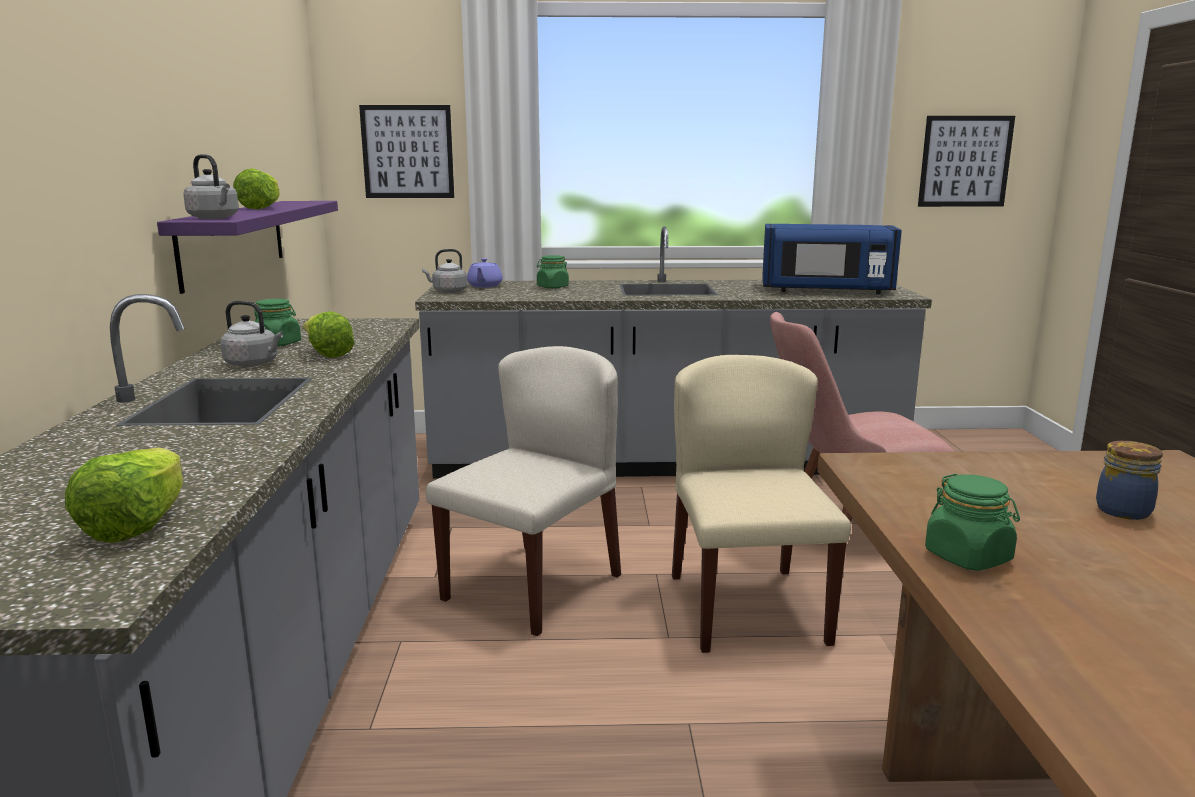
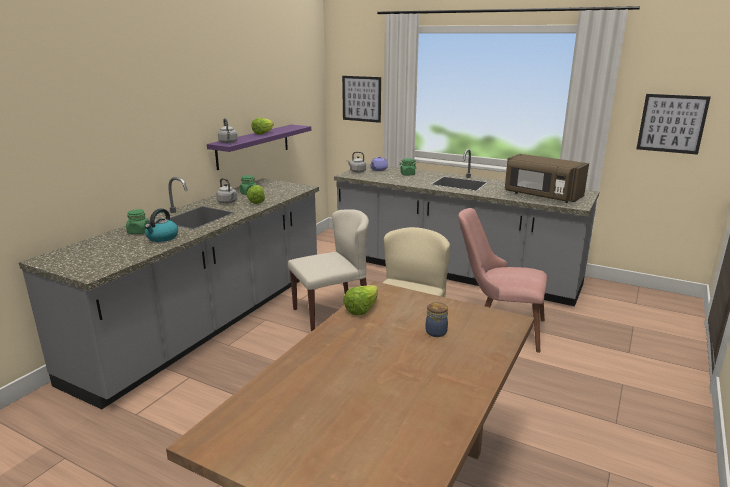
camera: 30 degrees right, 5 degrees up
(138, 525) = (121, 257): lettuce -> lettuce (362, 310)
(196, 455) = (162, 238): none -> kettle
(826, 291) = (541, 196): blue microwave -> brown microwave
(968, 557) = (340, 330): green jar -> green jar (139, 232)

